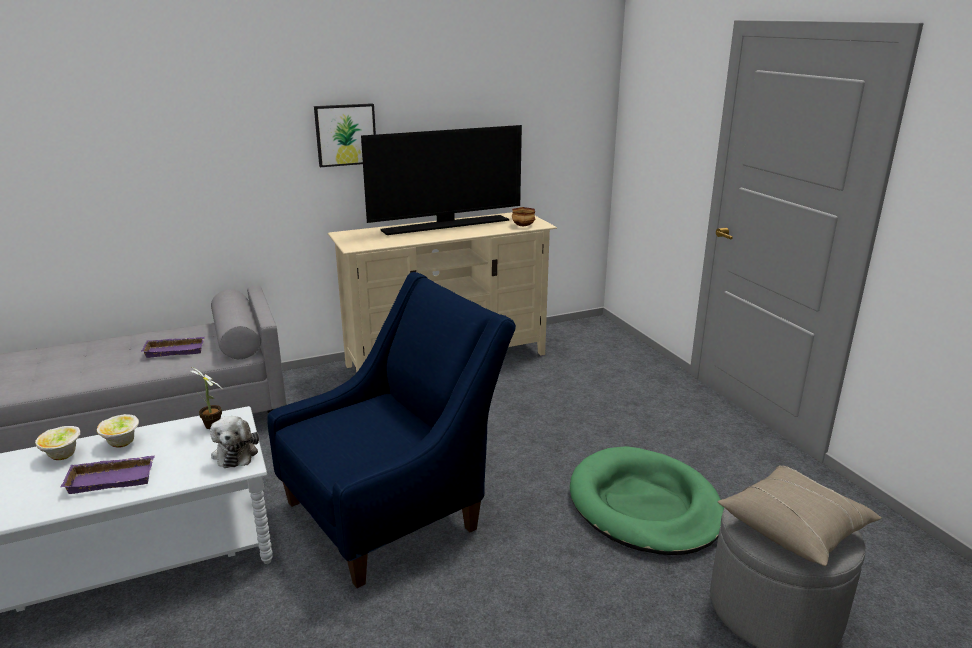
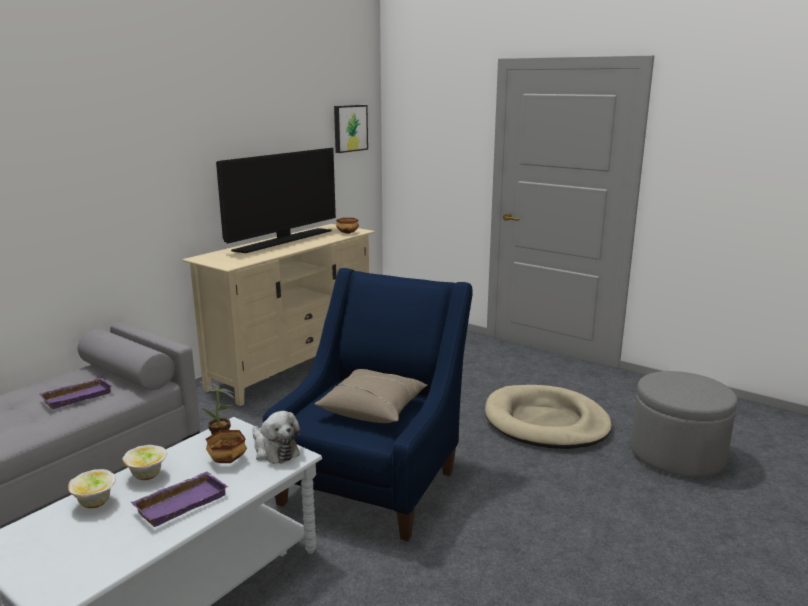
camera: 30 degrees left, 5 degrees down
(192, 449) = (228, 460): none -> bowl
(345, 134) = (190, 163): picture -> picture (349, 128)
(644, 506) = (546, 422): green dog bed -> beige dog bed
(795, 528) = (690, 388): beige pillow -> beige pillow (373, 409)

